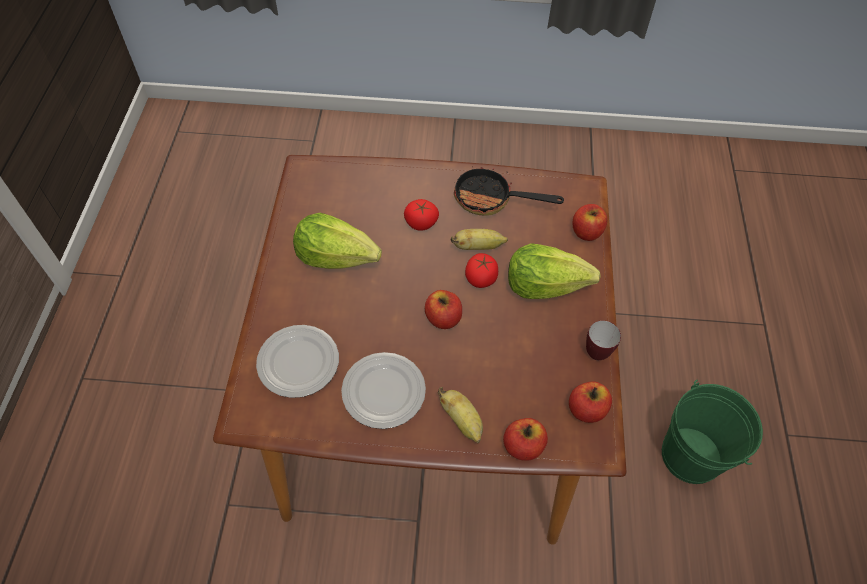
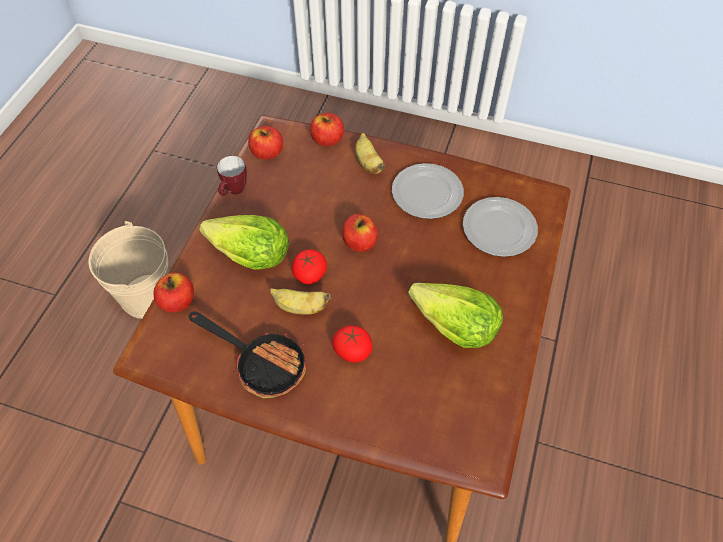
camera: 165 degrees left, 0 degrees up
(691, 456) = (147, 296): green bucket -> beige bucket

